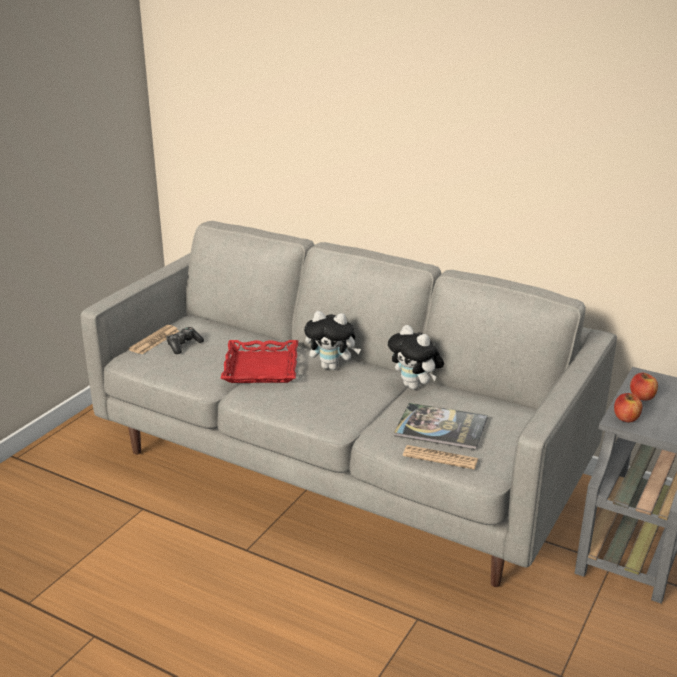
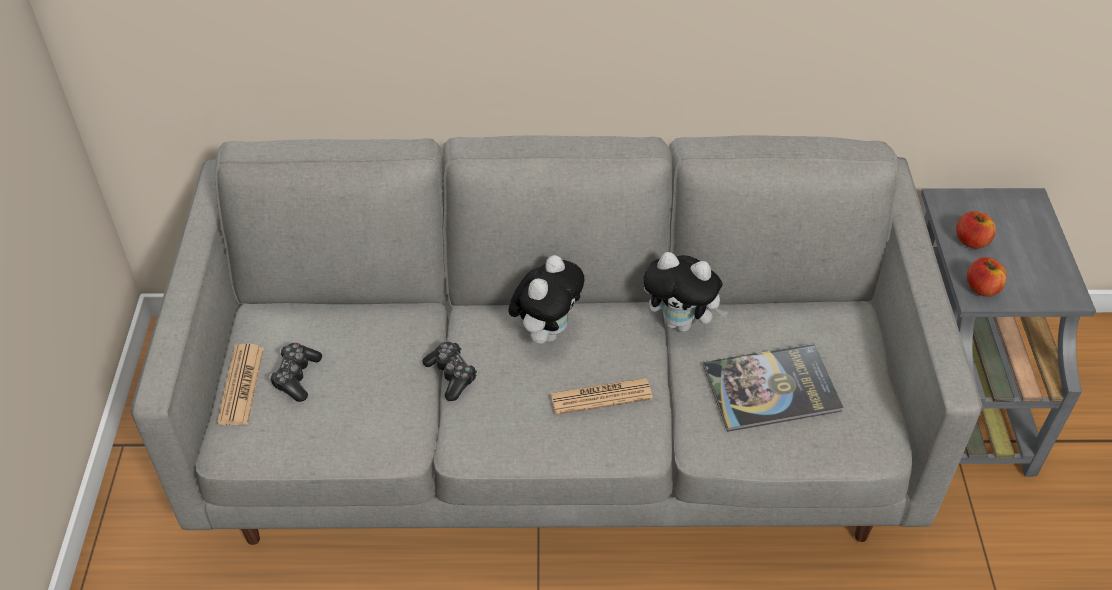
camera: 30 degrees left, 20 degrees up
(262, 368) = (451, 375): red tray -> game controller
(332, 367) = (546, 331): plush toy -> plush toy turned 45 degrees counterclockwise
(440, 458) = (811, 445): newspaper -> newspaper (601, 397)

